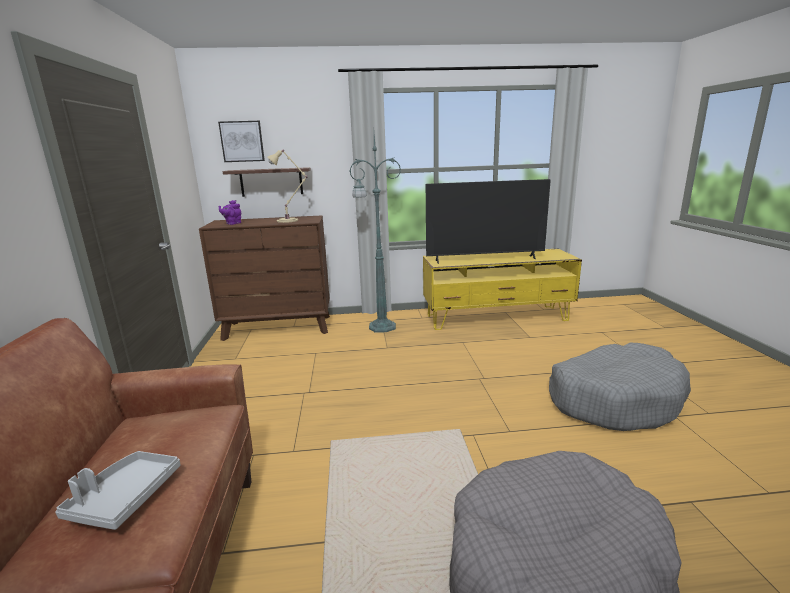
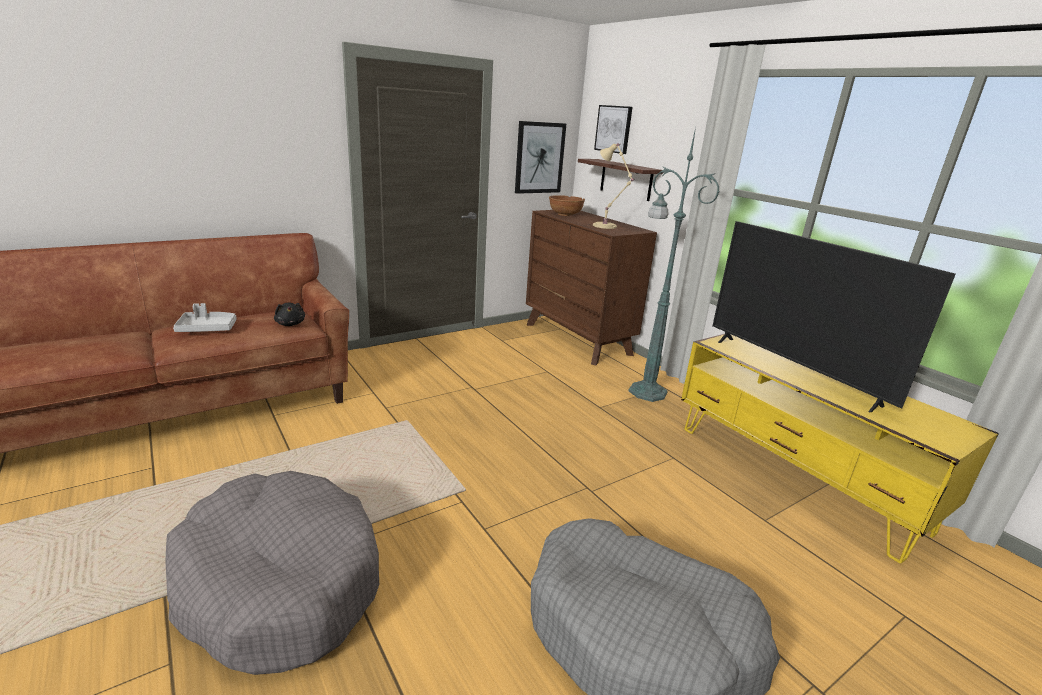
camera: 60 degrees right, 5 degrees up
(181, 176) = (539, 158): none -> picture
(198, 420) = (290, 324): none -> black plush toy
(232, 223) = (565, 214): purple teapot -> brown bowl

